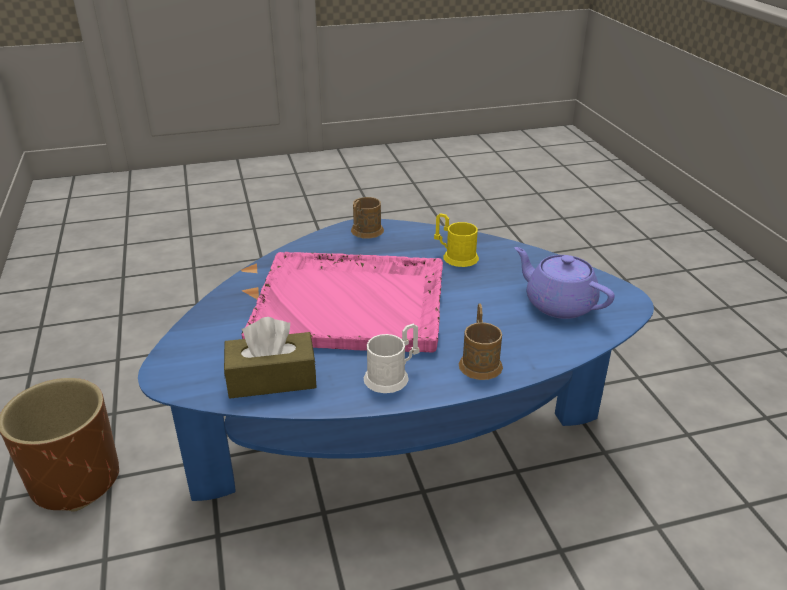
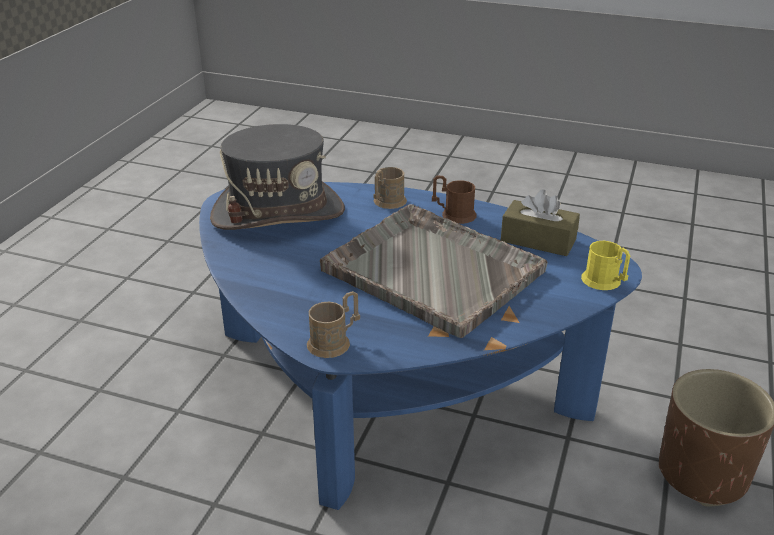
camera: 145 degrees left, 0 degrees up
(352, 304) = (431, 269): pink tray -> grey tray
(392, 376) = (453, 214): white mug -> brown mug
(455, 256) = (288, 278): yellow mug -> yellow mug (605, 282)
(558, 304) = (278, 213): purple teapot -> grey hat

